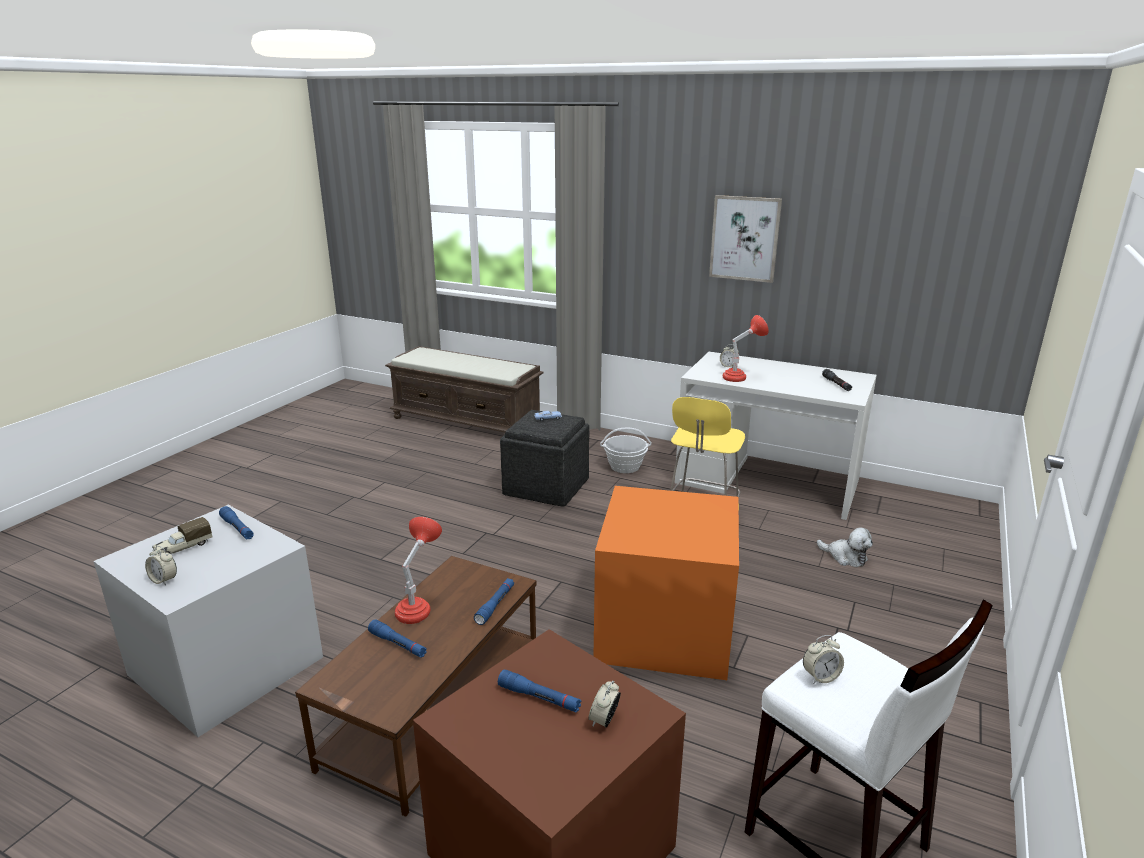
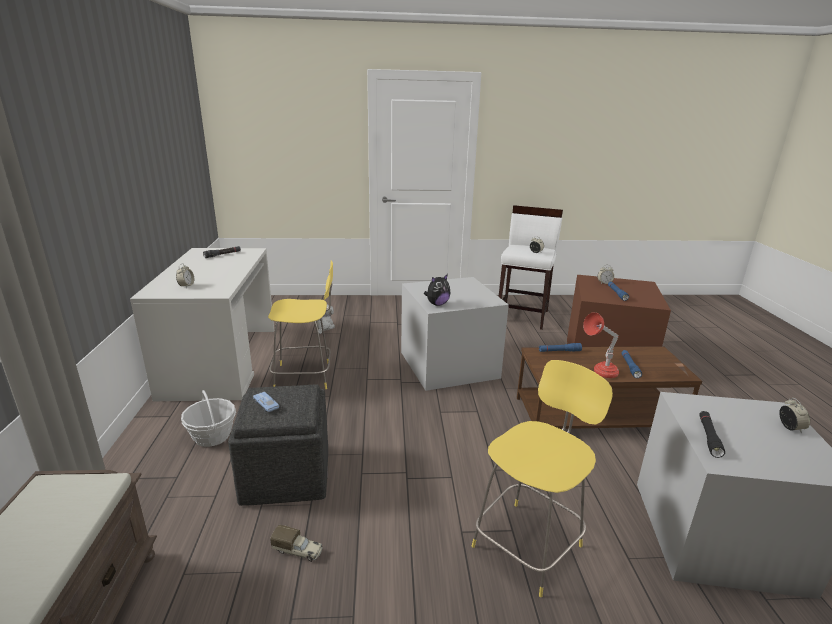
camera: 120 degrees left, 0 degrees up
(183, 548) = (769, 448): toy truck -> toy truck (298, 551)
(237, 528) = (709, 437): blue flashlight -> black flashlight
(361, 561) = (529, 544): none -> yellow stool
(639, 498) = (437, 304): none -> plush toy
(666, 630) = (449, 364): orange storage box -> grey storage box
(740, 378) = (220, 279): red table lamp -> none
(744, 238) = (109, 164): picture -> none

